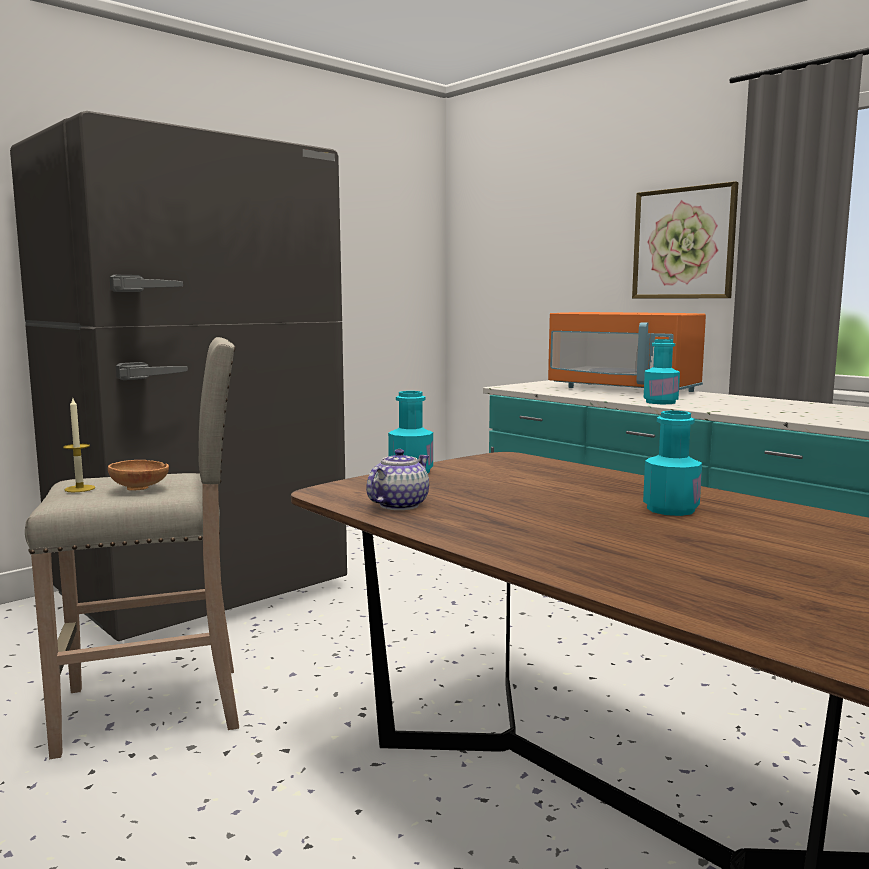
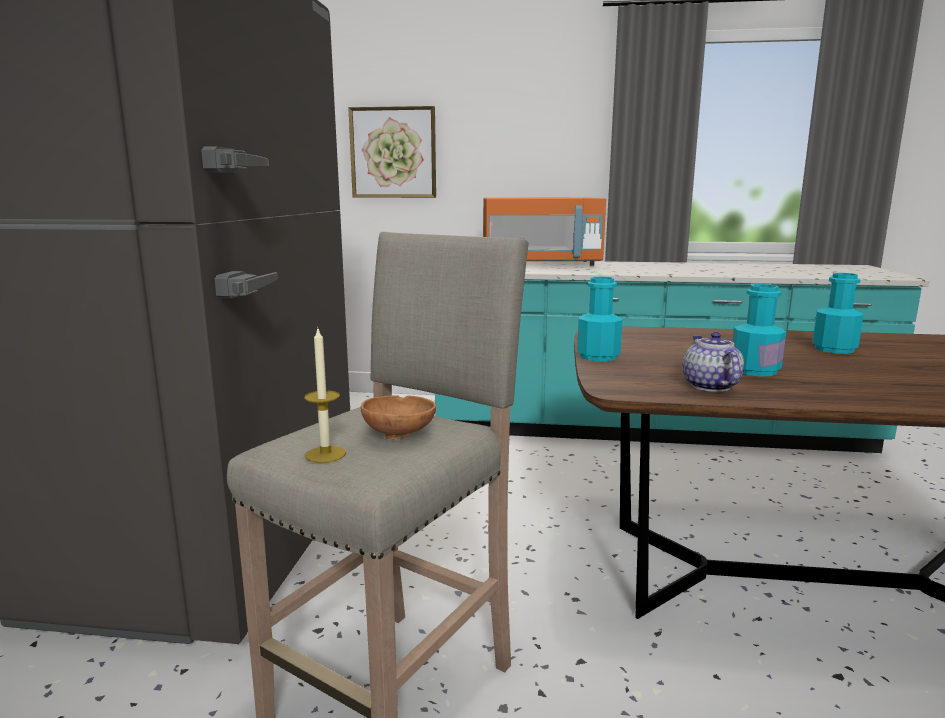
camera: 40 degrees left, 5 degrees up
(660, 402) = (610, 271): turquoise bottle -> turquoise bottle (754, 371)
(683, 243) = (552, 139): picture -> picture (393, 153)

